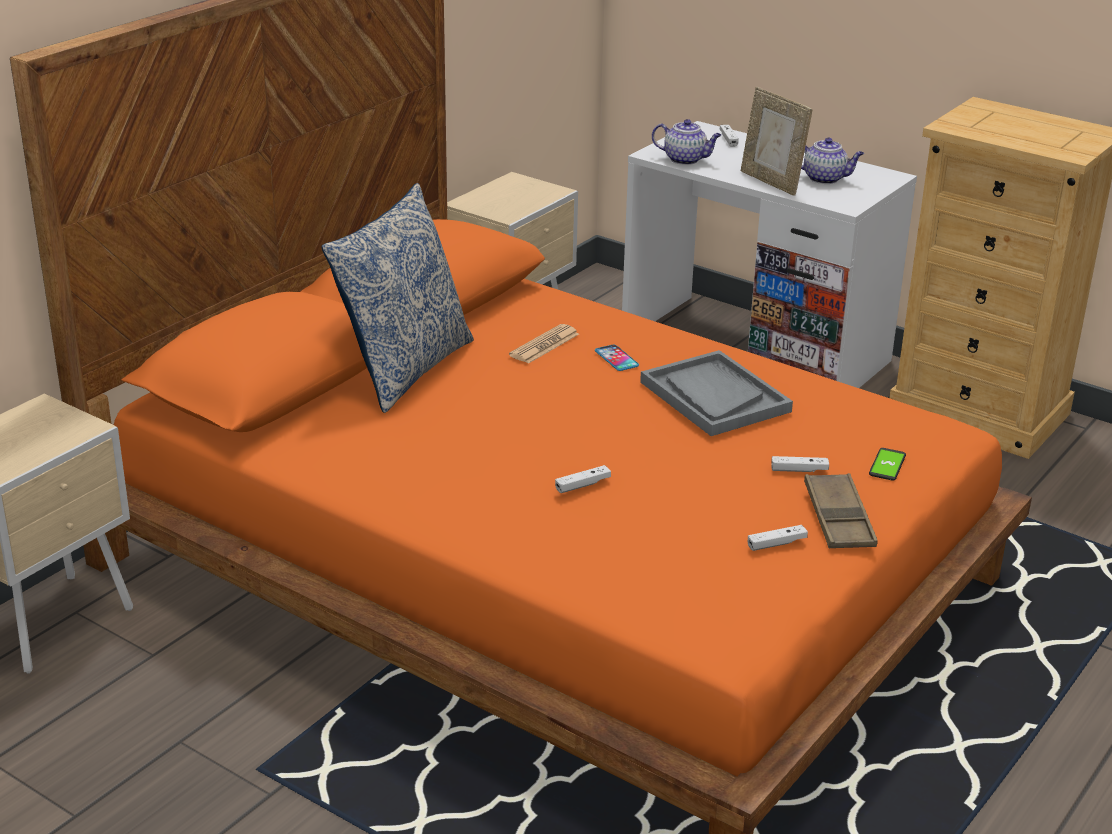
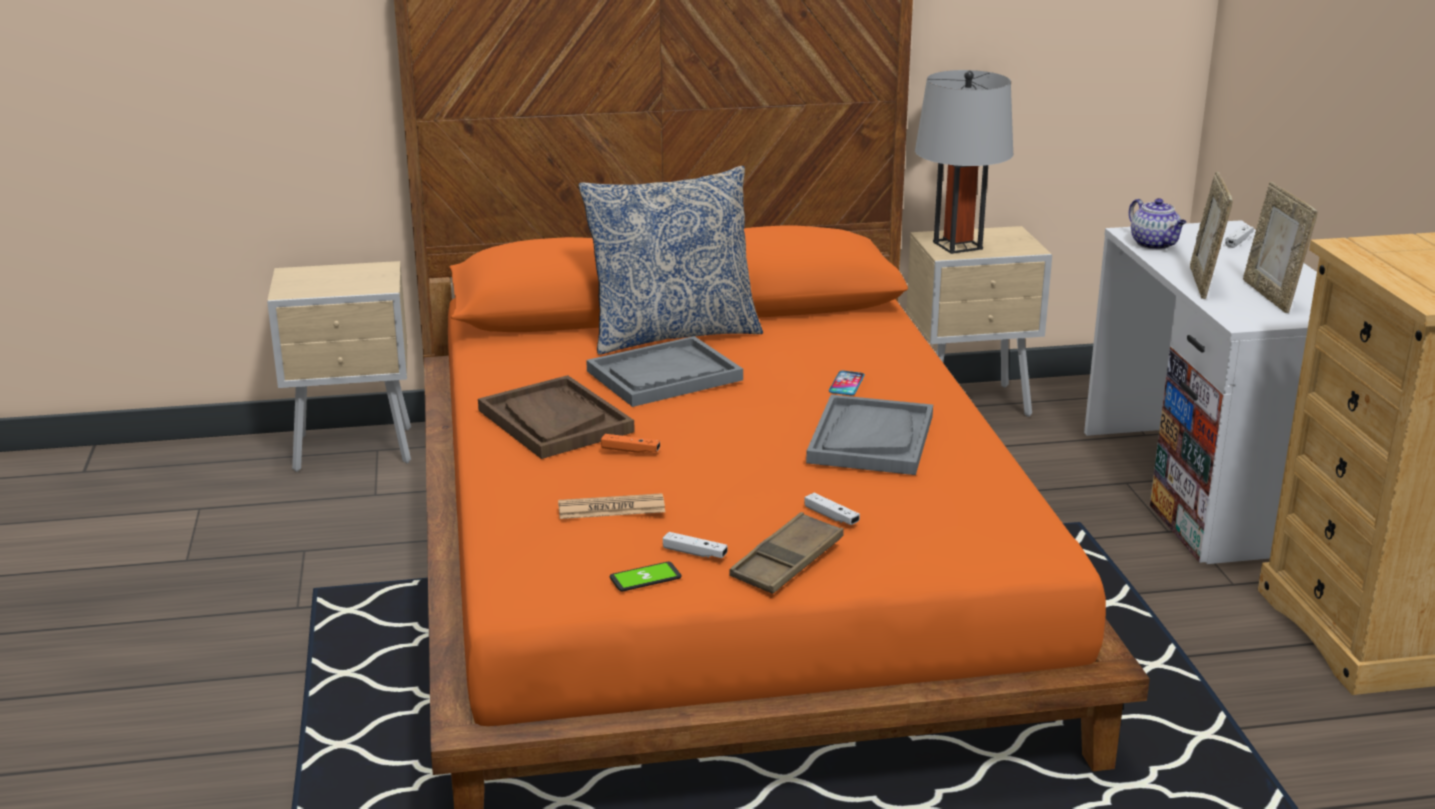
camera: 45 degrees right, 5 degrees down
(471, 488) = (554, 421): none -> brown tray
(477, 409) = (664, 376): none -> grey tray
(500, 205) = (957, 245): none -> grey table lamp
(544, 345) = (809, 355): newspaper -> newspaper (611, 508)
(583, 485) = (630, 450): white game controller -> orange game controller
(825, 179) = (1271, 296): teapot -> picture frame
(887, 465) = (916, 546): phone -> phone (645, 578)

